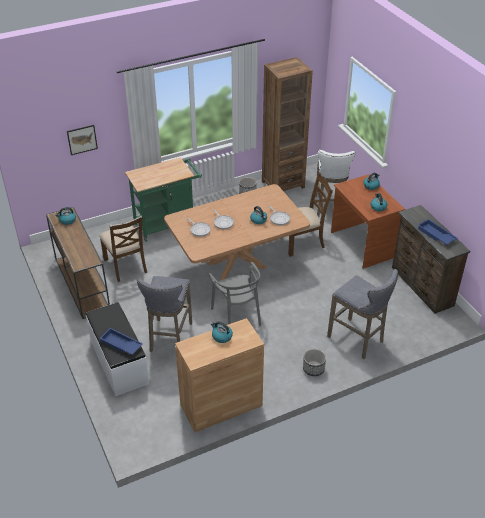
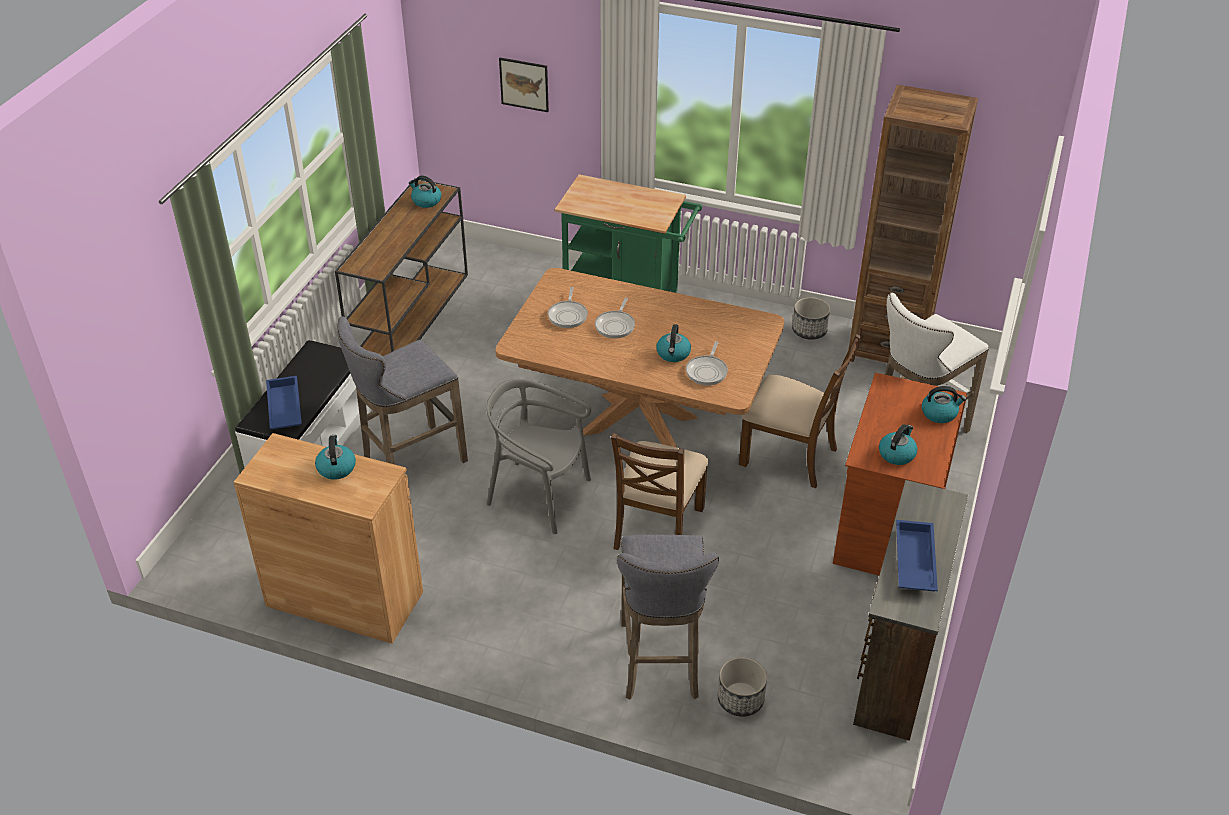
camera: 45 degrees right, 0 degrees up
(126, 265) = (494, 327): brown chair -> brown chair (657, 528)
(237, 315) = (539, 495): grey chair -> grey chair turned 90 degrees clockwise
(313, 369) = (533, 651): planter -> planter (740, 699)

